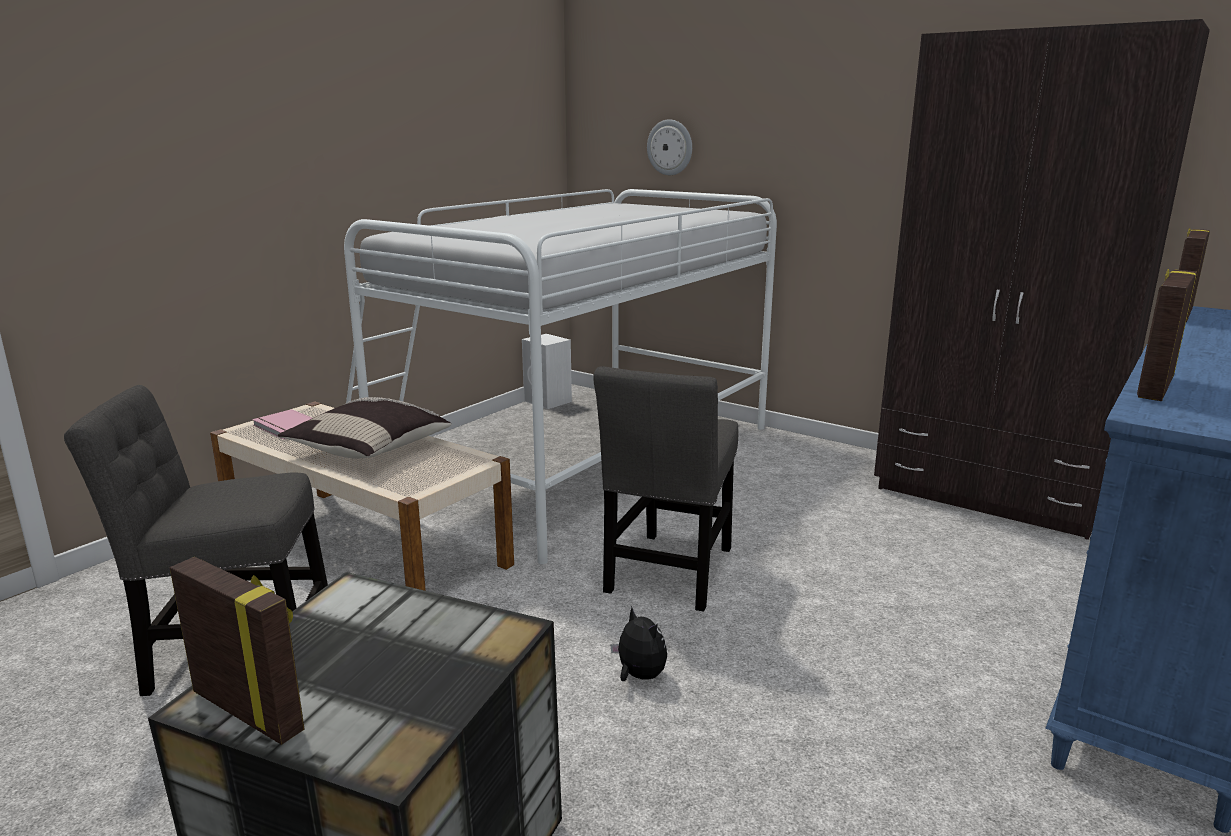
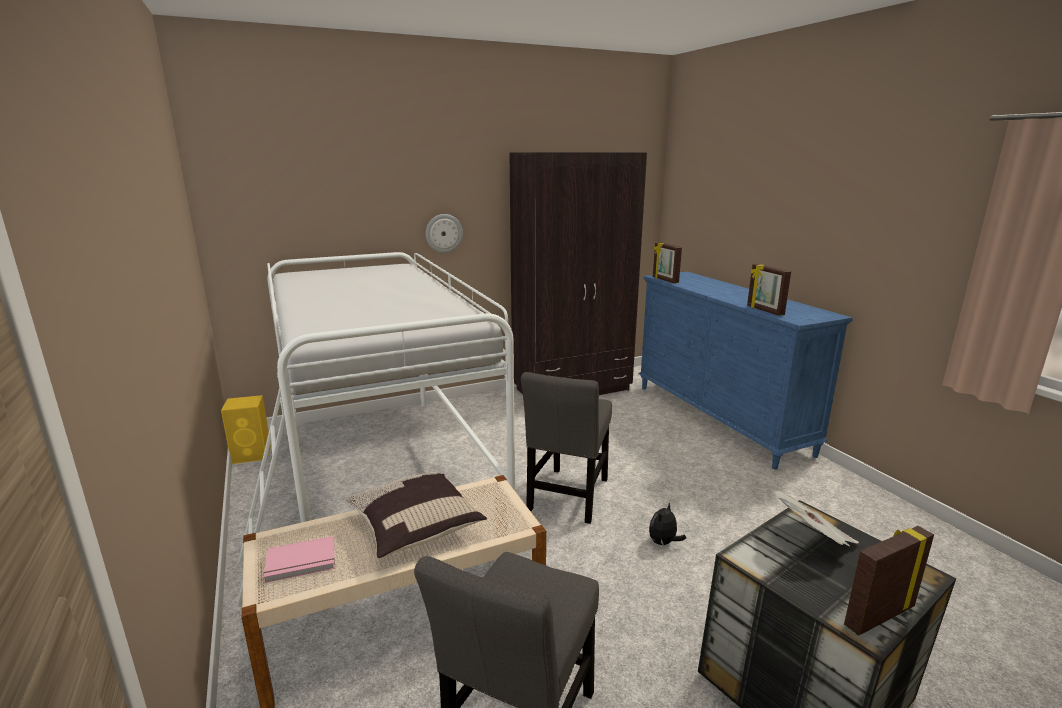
camera: 60 degrees left, 0 degrees up
(433, 639) = (812, 538): none -> newspaper
(548, 401) = (252, 454): white speaker -> yellow speaker
(639, 676) = (663, 543): plush toy -> plush toy turned 45 degrees counterclockwise
(669, 574) = (568, 497): grey chair -> grey chair turned 60 degrees clockwise
(670, 147) = (314, 223): wall clock -> wall clock (444, 233)

